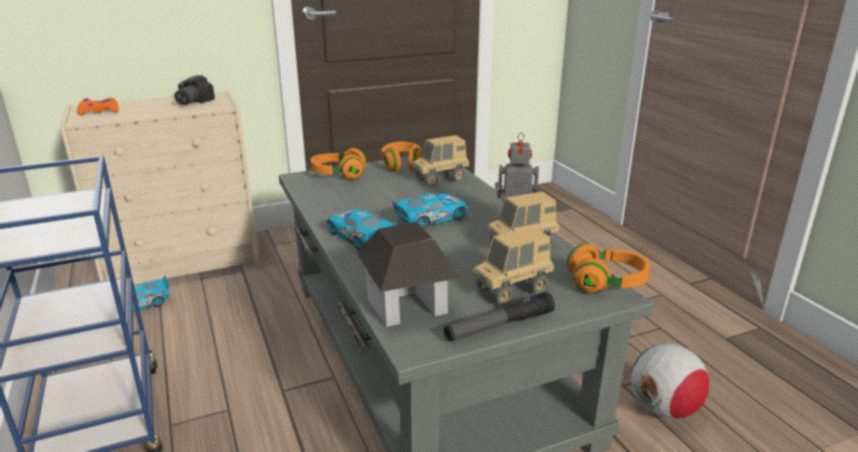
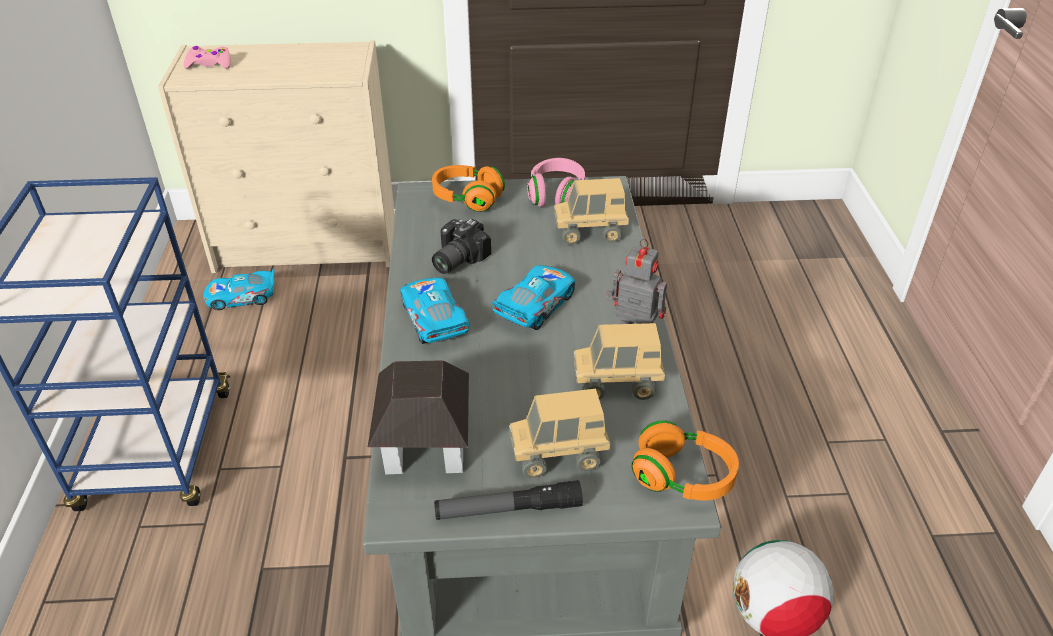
camera: 20 degrees right, 15 degrees up
(99, 111) = (209, 64): orange game controller -> pink game controller
(190, 102) = (317, 60): camera -> camera (455, 259)
(402, 165) = (556, 195): orange headphones -> pink headphones
(431, 218) = (535, 306): toy car -> toy car turned 45 degrees counterclockwise

